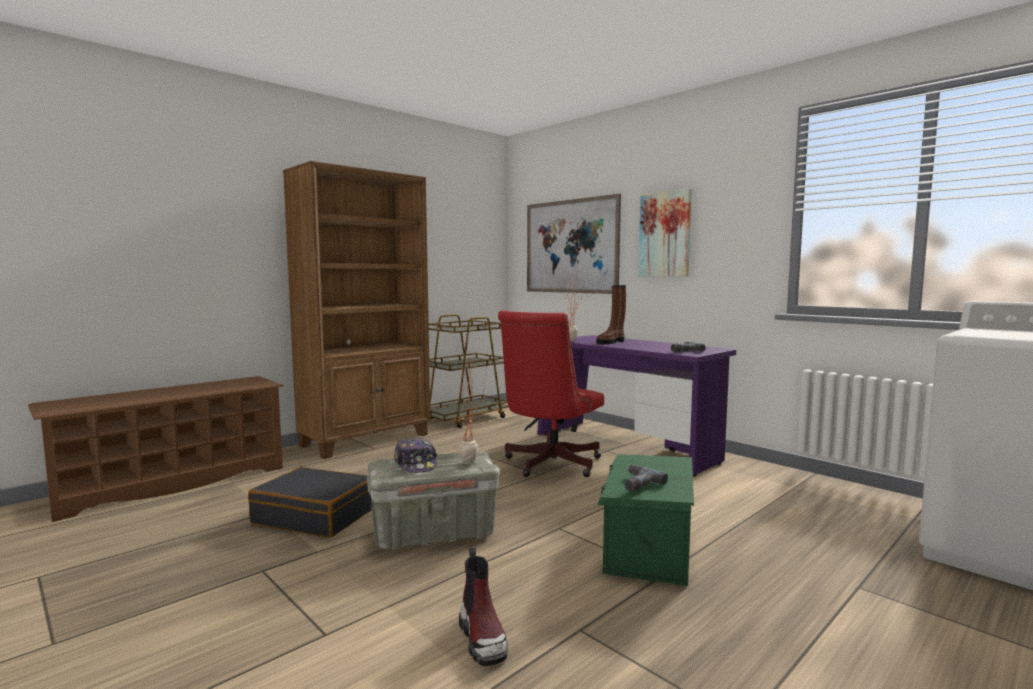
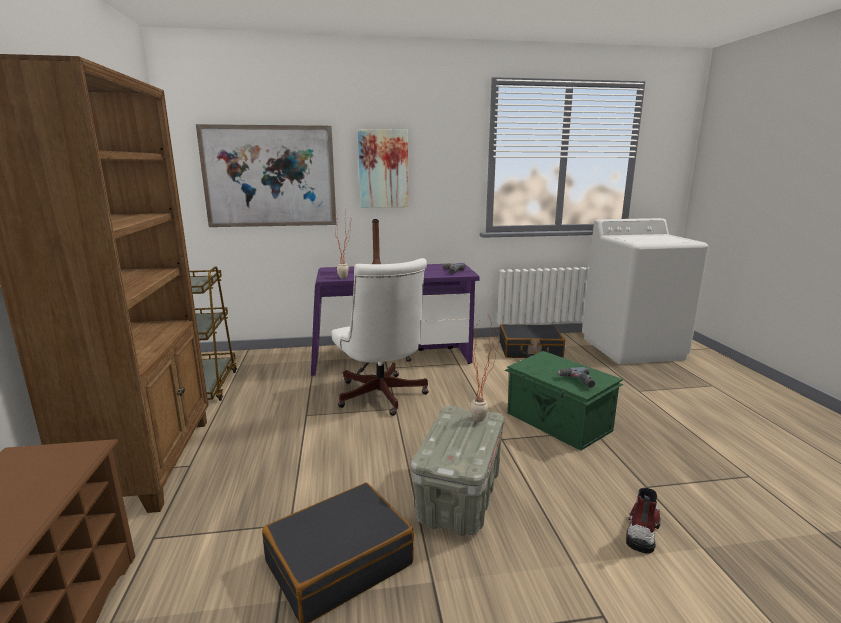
camera: 55 degrees left, 10 degrees up
(416, 464) = (456, 443): cap -> none
(483, 638) = (642, 529): boot -> boot turned 75 degrees counterclockwise
(548, 465) = (381, 397): red office chair -> white office chair
(807, 494) = (530, 350): none -> black suitcase

